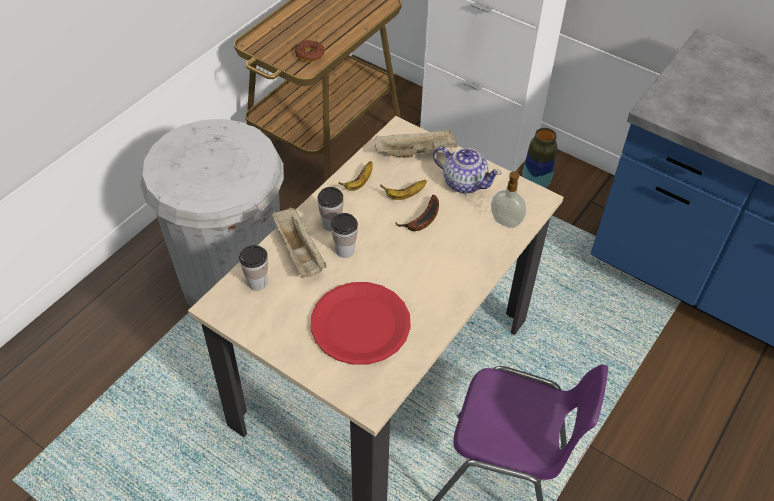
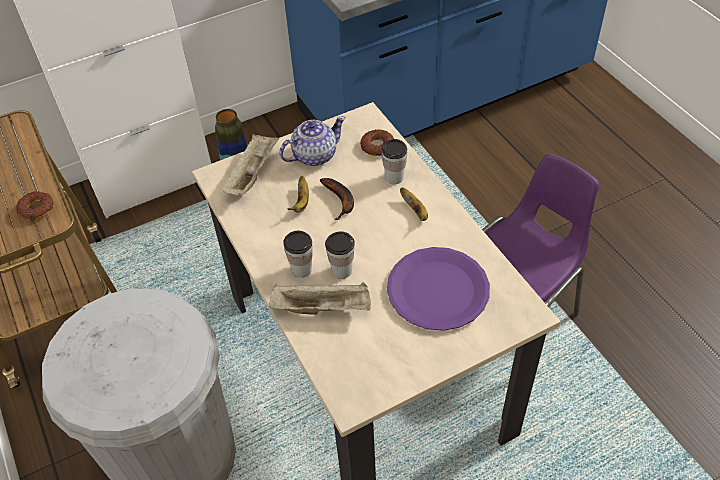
camera: 60 degrees left, 0 degrees up
(257, 283) = (341, 356): cup -> cup (394, 177)
(359, 183) = (262, 230): banana -> banana (415, 211)
(360, 325) = (438, 290): red plate -> purple plate
(506, 221) = (377, 146): soap dispenser -> donut

